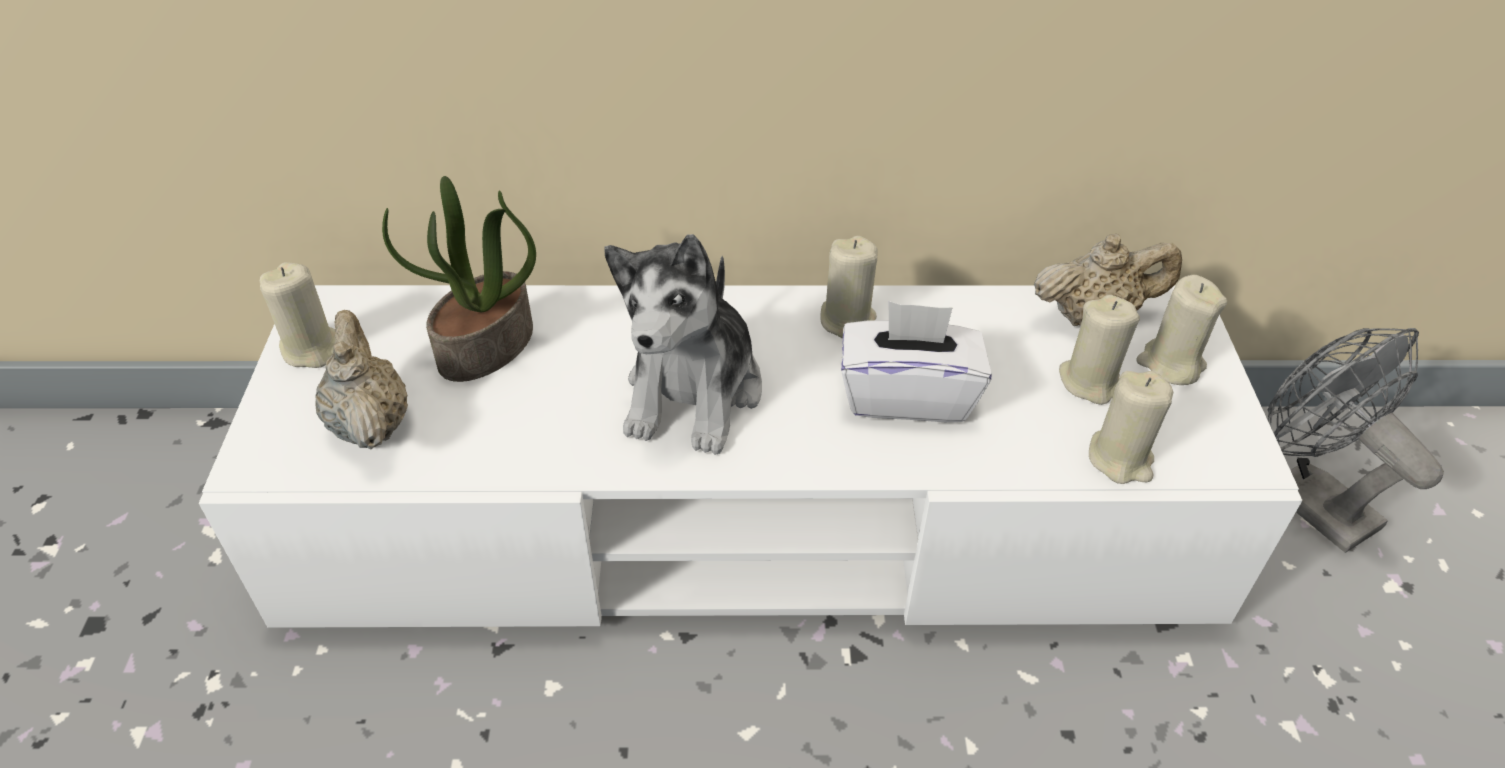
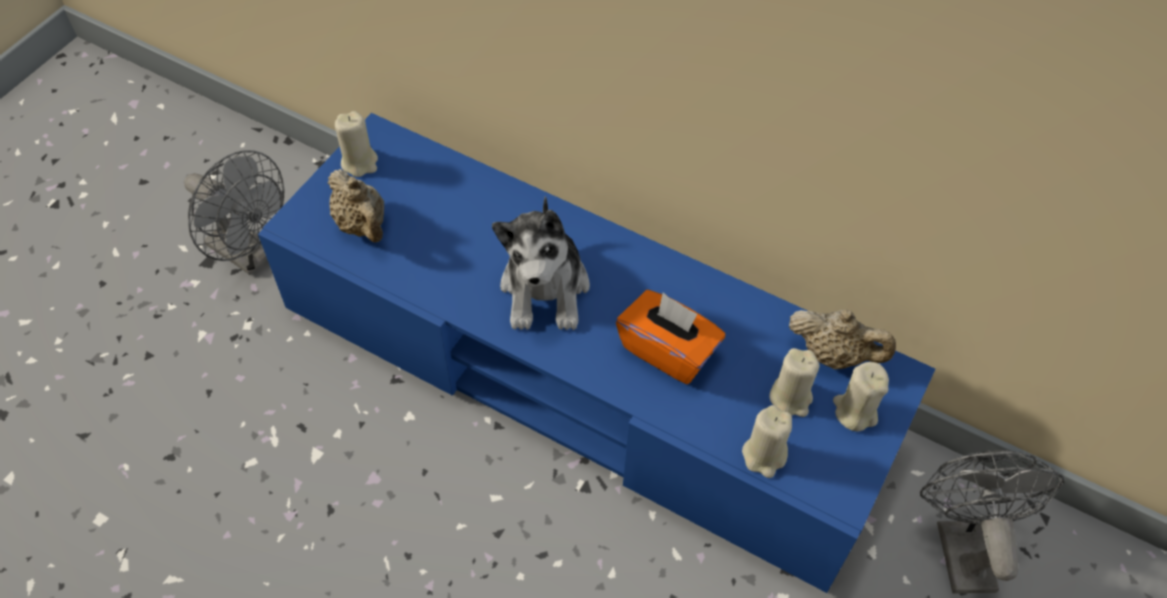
camera: 30 degrees right, 10 degrees up
(163, 582) = (250, 254): none -> grey fan
(370, 423) = (363, 225): beige teapot -> beige teapot turned 135 degrees clockwise
(486, 348) = (450, 205): potted plant -> none
(694, 392) = (545, 288): plush toy -> plush toy turned 45 degrees counterclockwise
(750, 519) = (582, 373): white tv stand -> blue tv stand
(848, 321) = (671, 283): beige candle -> none
(907, 395) = (668, 350): white tissue box -> orange tissue box

